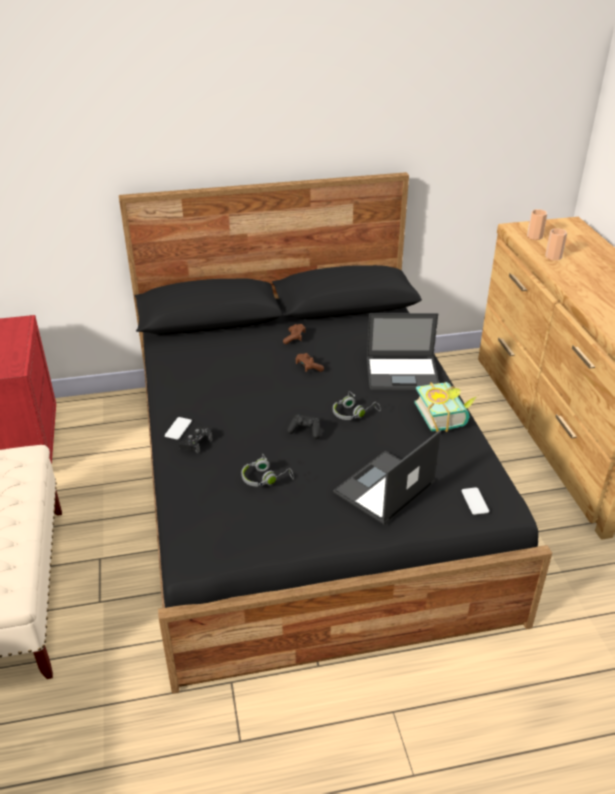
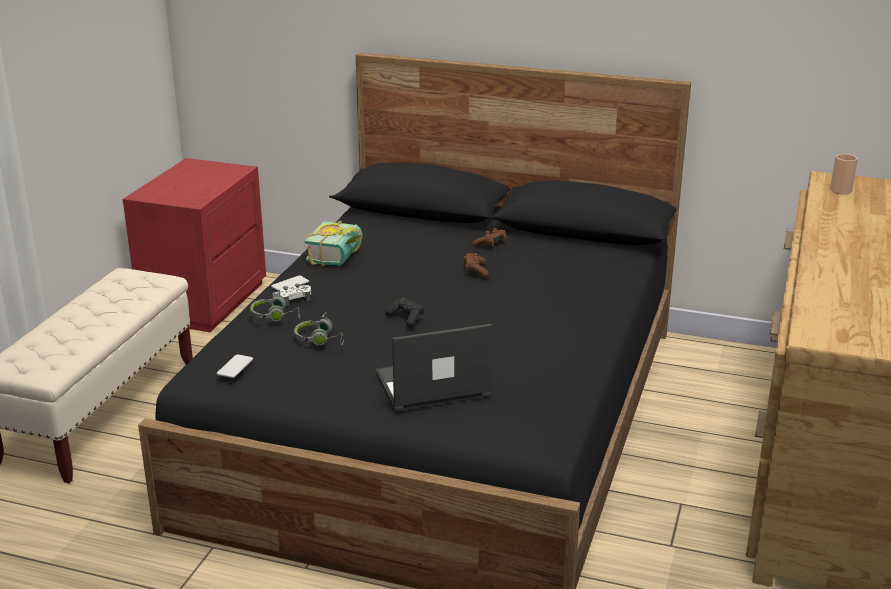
camera: 30 degrees right, 10 degrees down
(196, 443) = (293, 299): black game controller -> white game controller
(353, 413) = (475, 318): grey headphones -> grey headphones (276, 316)
(403, 373) = (573, 301): laptop -> none
(445, 416) = (575, 348): book -> book (340, 257)
(475, 501) = (515, 424): phone -> phone (235, 367)
(553, 257) = (837, 213): cup -> none

